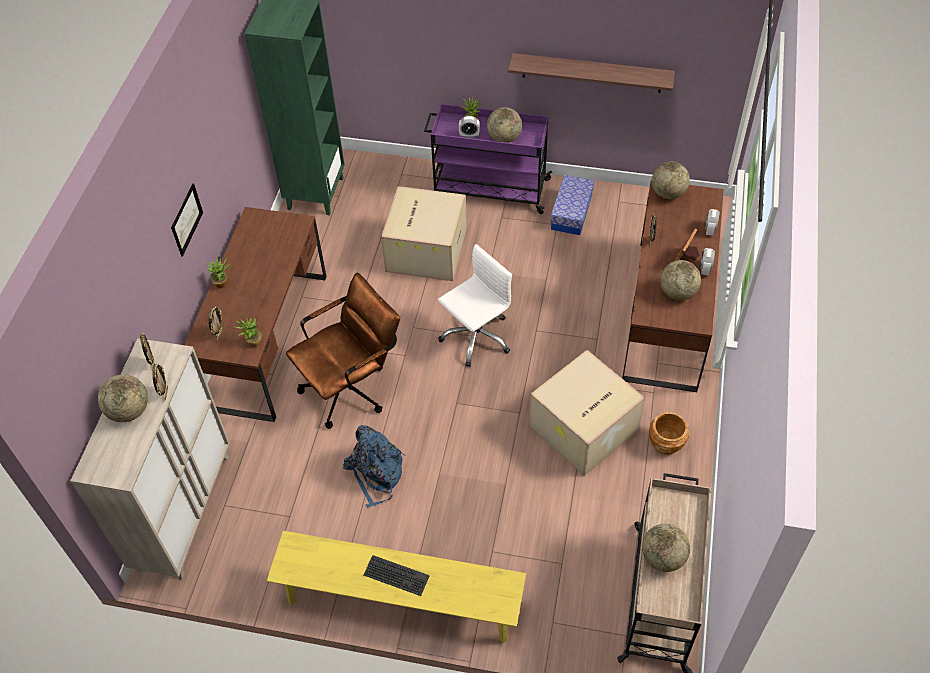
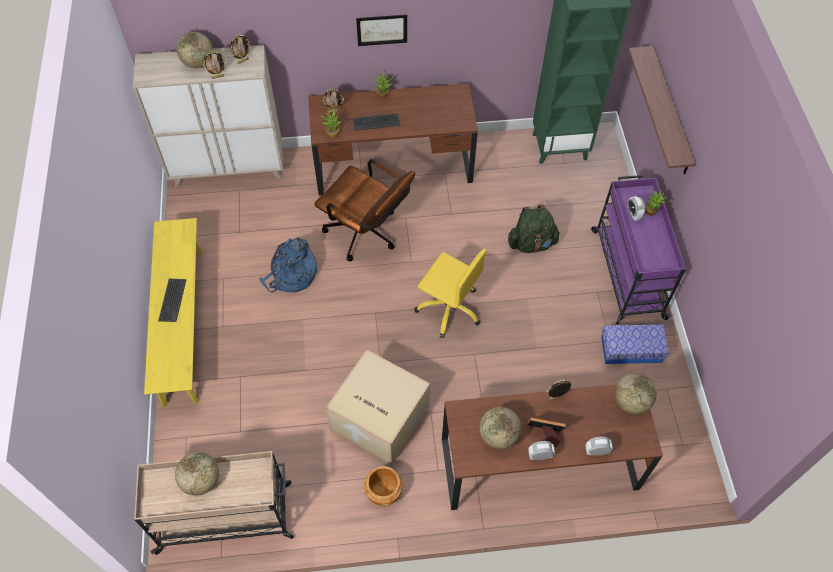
camera: 70 degrees right, 5 degrees up
(257, 299) = (376, 122): none -> keyboard
(425, 249) = (531, 243): cardboard box -> green backpack
(476, 337) = (449, 308): white office chair -> yellow office chair
(504, 138) = (644, 243): globe -> none
(592, 73) = (725, 273): shelf -> shelf (670, 112)

